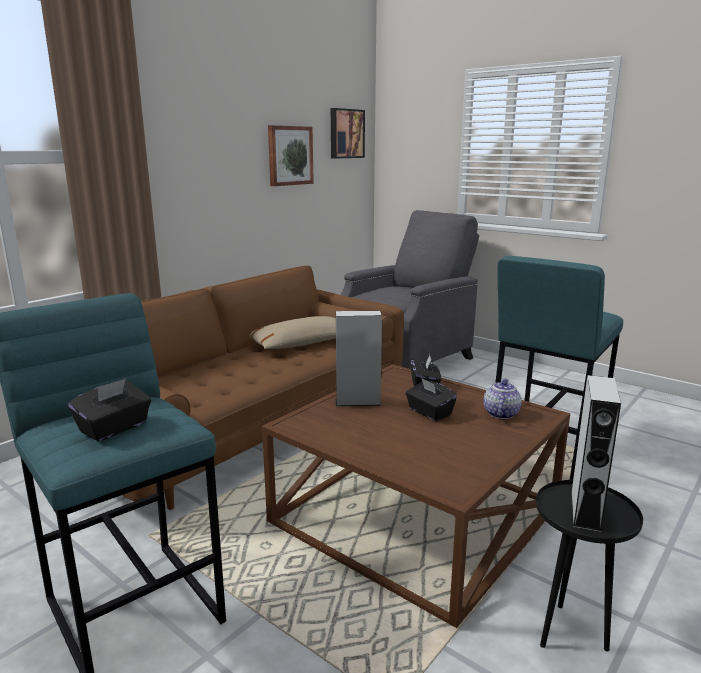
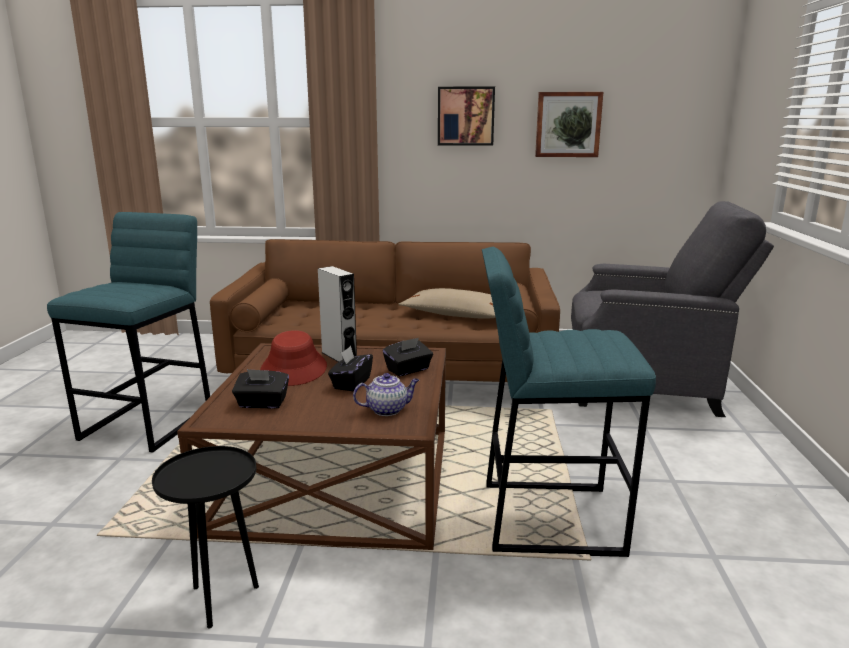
camera: 55 degrees right, 0 degrees up
(114, 428) = (109, 289): black tissue box -> black tissue box (262, 404)
(346, 133) = (670, 99): picture -> picture (466, 116)
(363, 426) = (294, 369): none -> red hat
(585, 510) = (205, 473): grey speaker -> none

